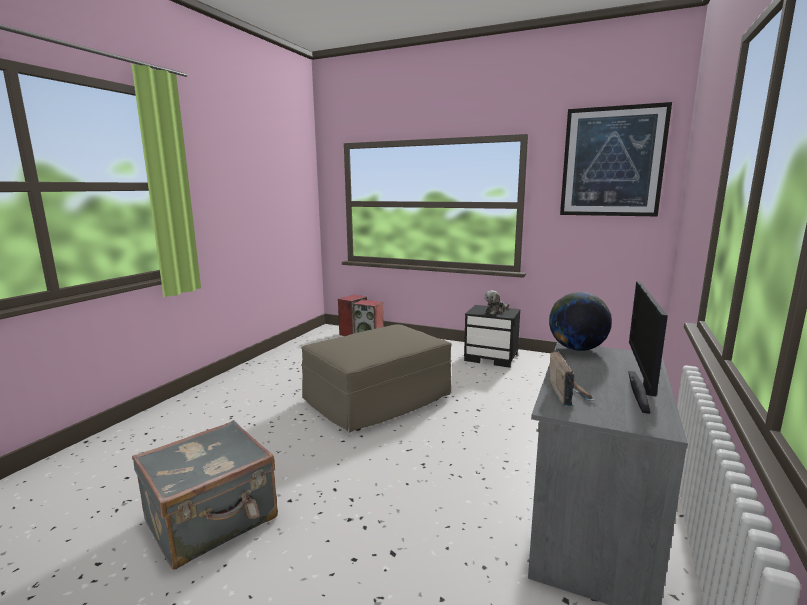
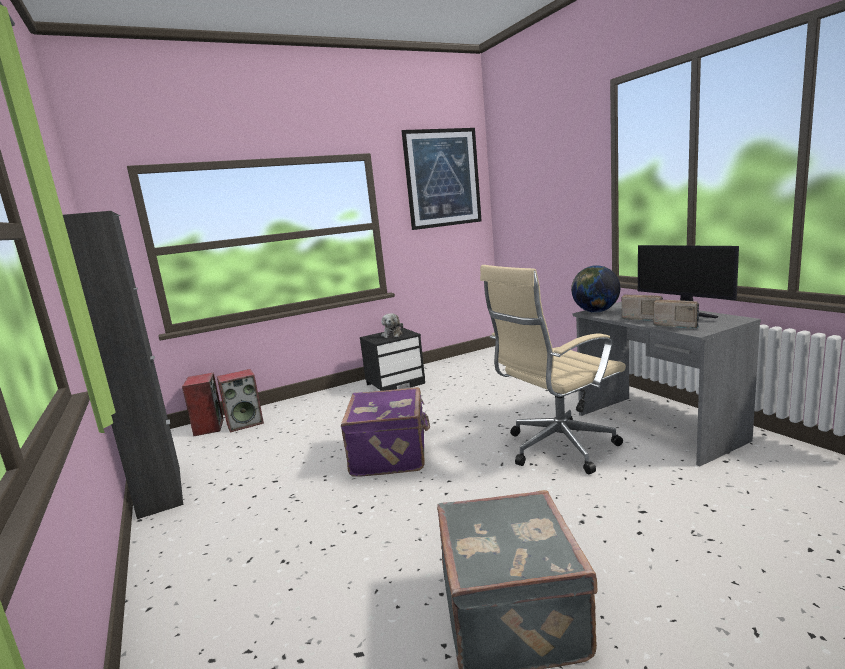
camera: 50 degrees left, 0 degrees up
(276, 355) = (160, 491): none -> black cabinet
(377, 400) = (391, 454): beige ottoman -> purple suitcase
(463, 469) = (556, 449): none -> beige office chair
(577, 374) = (642, 319): none -> radio

